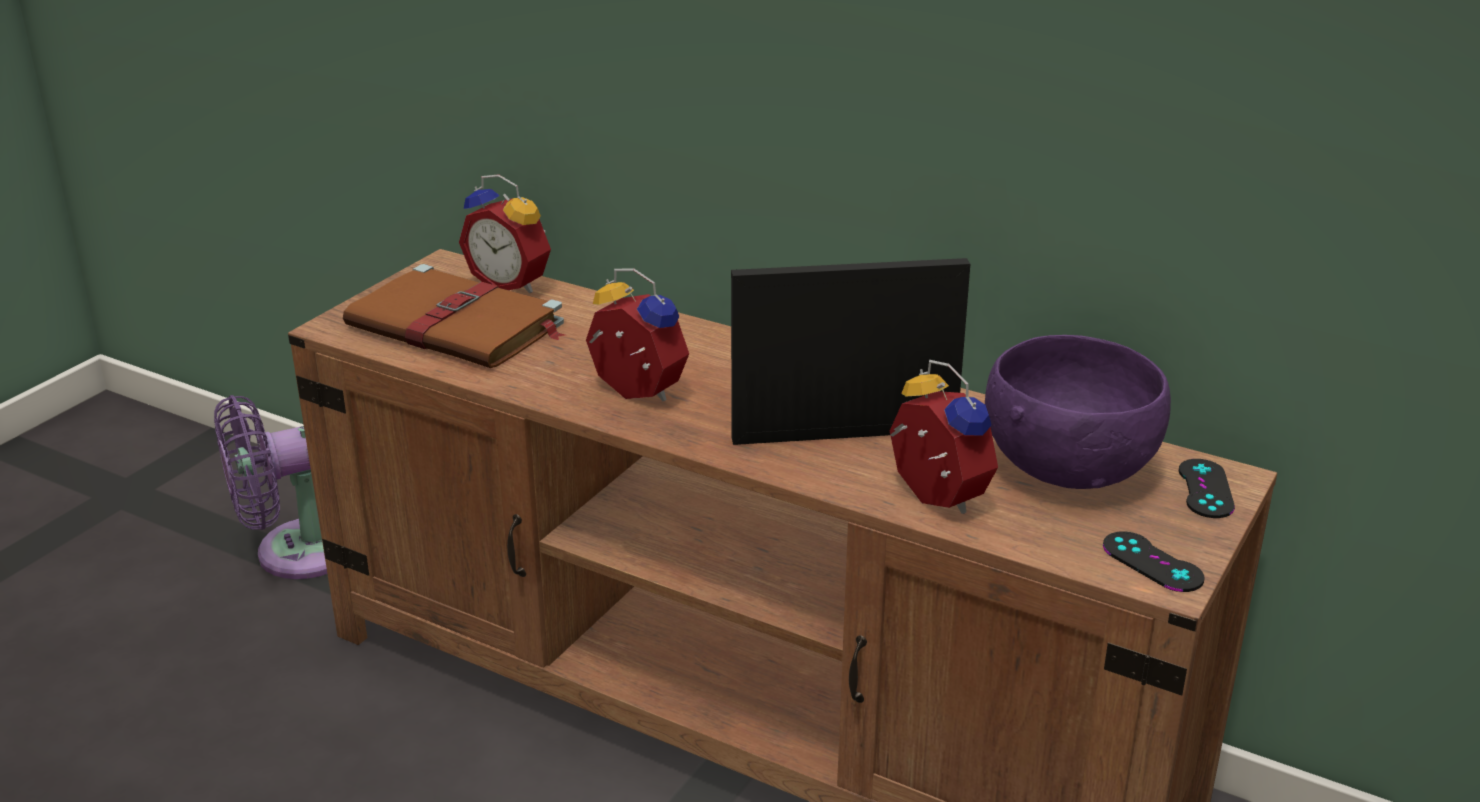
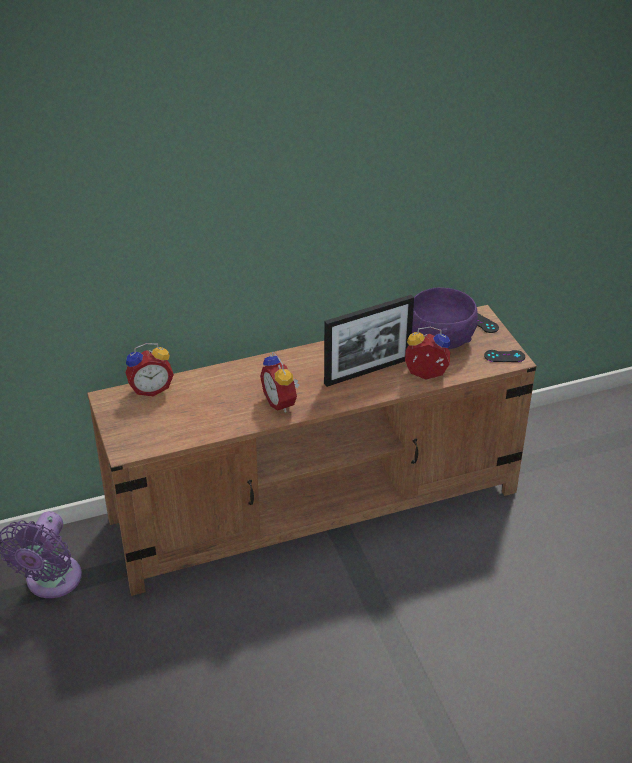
camera: 50 degrees left, 10 degrees up
(458, 326) = (170, 419): brown book -> none
(633, 394) = (282, 402): alarm clock -> alarm clock turned 105 degrees counterclockwise
(844, 434) = (367, 371): picture frame -> picture frame turned 150 degrees counterclockwise

